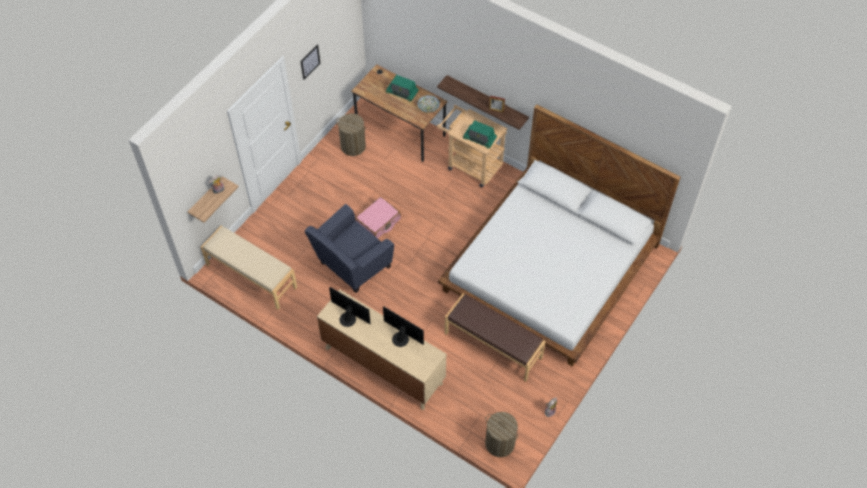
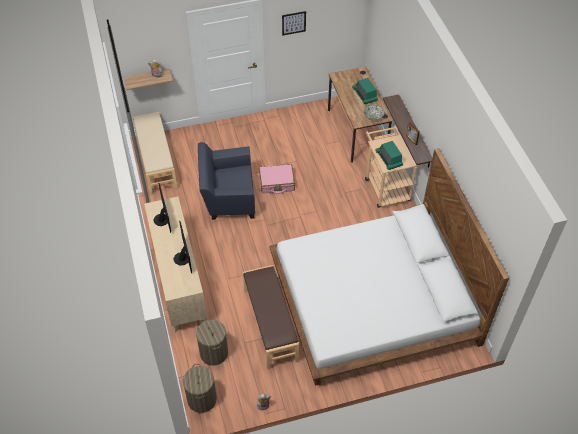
camera: 40 degrees right, 5 degrees down
(353, 146) = (311, 122): laundry basket -> laundry basket (214, 353)

